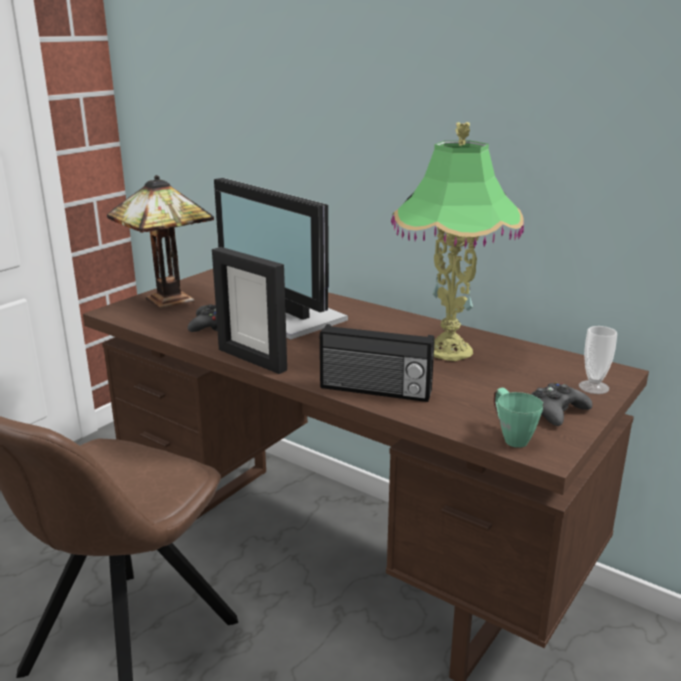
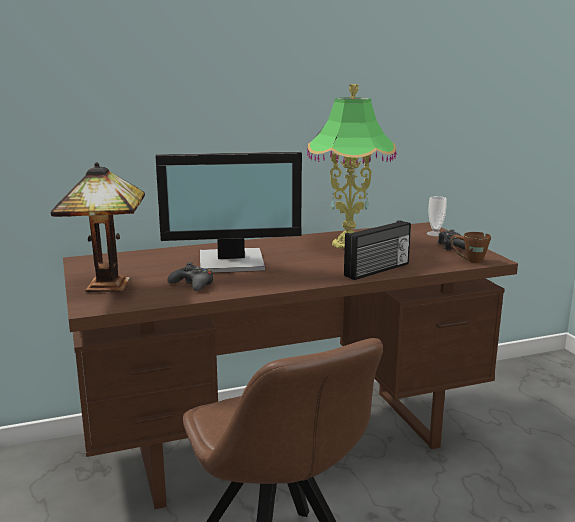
camera: 55 degrees left, 5 degrees down
(253, 359) = (280, 285): picture frame -> none
(510, 436) = (468, 260): green mug -> brown mug

